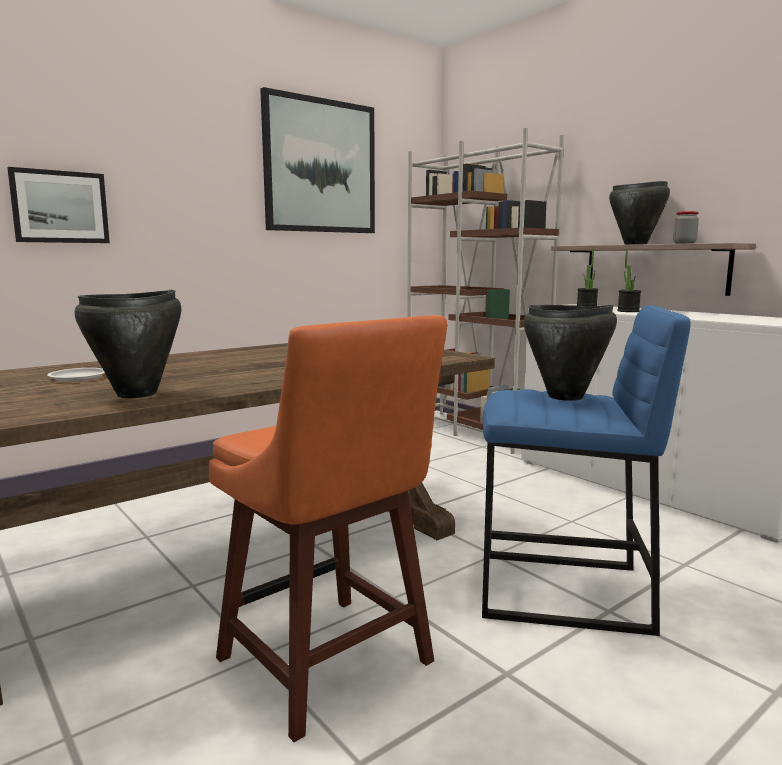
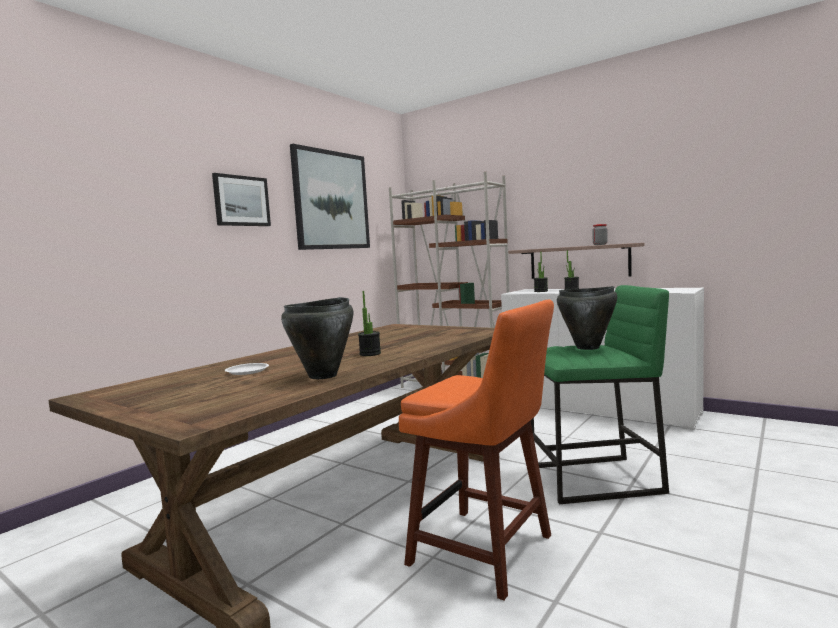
camera: 15 degrees left, 5 degrees down
(60, 207) = (153, 240): picture -> picture (241, 201)
(250, 372) = (370, 354): none -> potted plant
(563, 591) = (595, 479): blue stool -> green stool
(635, 244) = (567, 246): black cooking pot -> none

